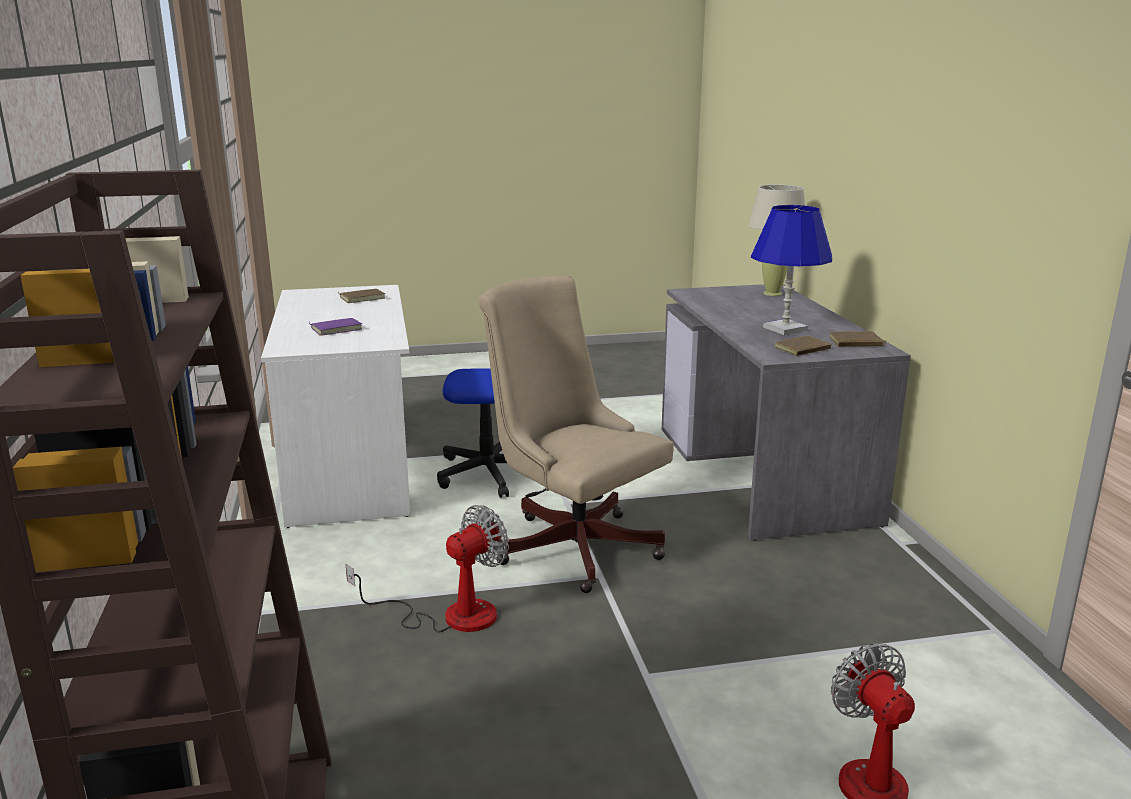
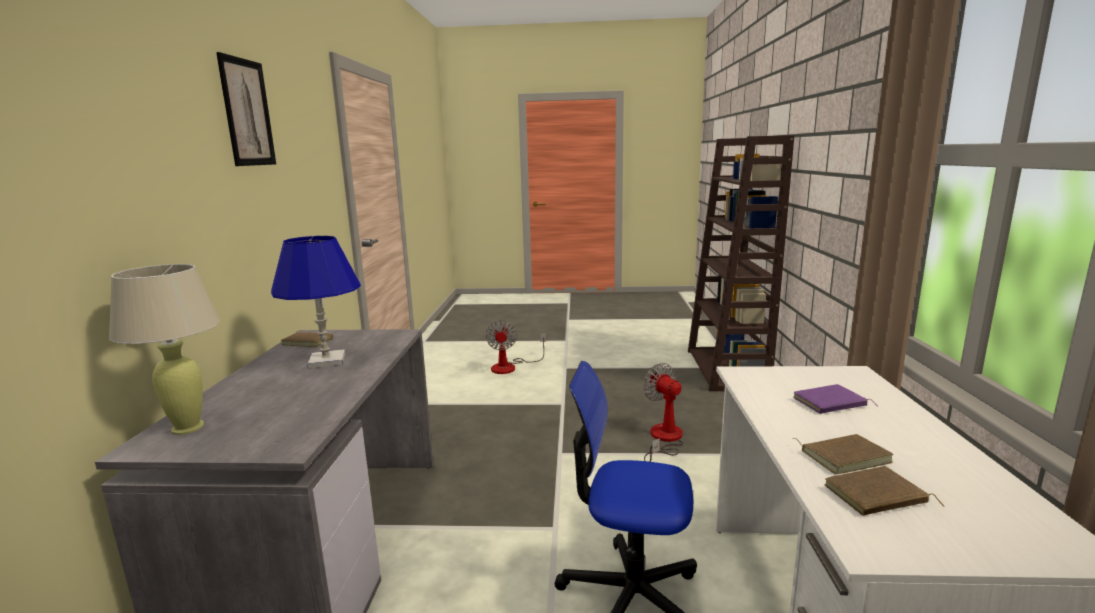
camera: 165 degrees left, 5 degrees down
(451, 615) = (664, 439): fan -> fan turned 90 degrees clockwise
(571, 543) = (569, 481): beige office chair -> none
(803, 349) = (364, 338): brown book -> brown book (844, 456)
(947, 80) = (247, 113): none -> picture

